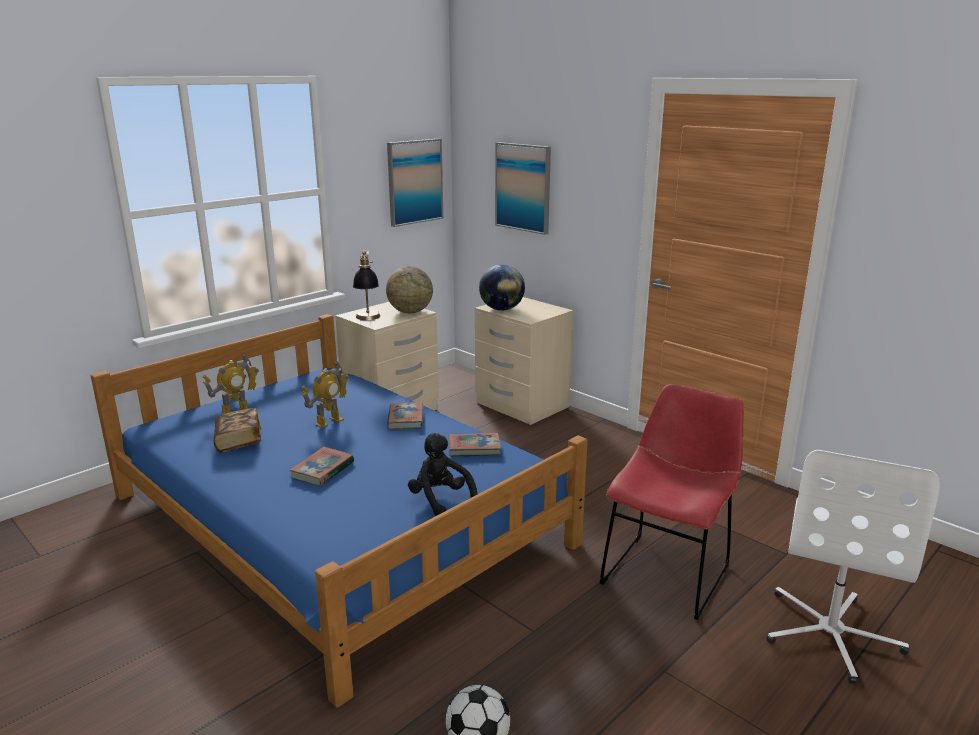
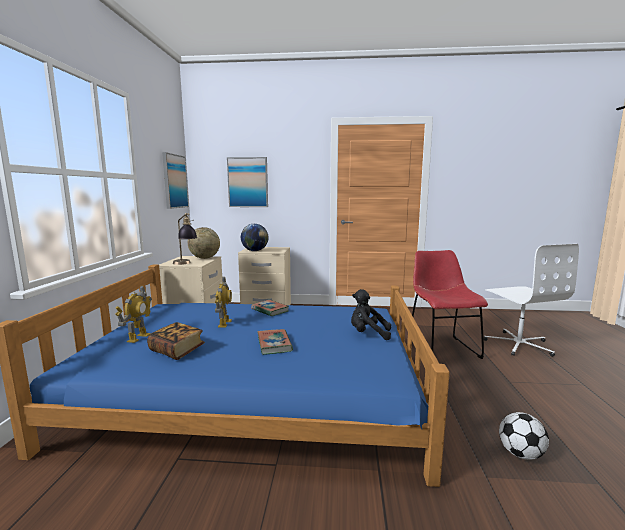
camera: 40 degrees left, 10 degrees down
(474, 448) = (334, 311): book -> none

